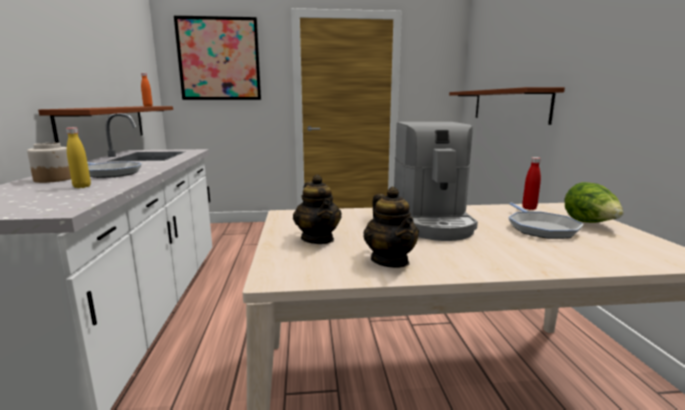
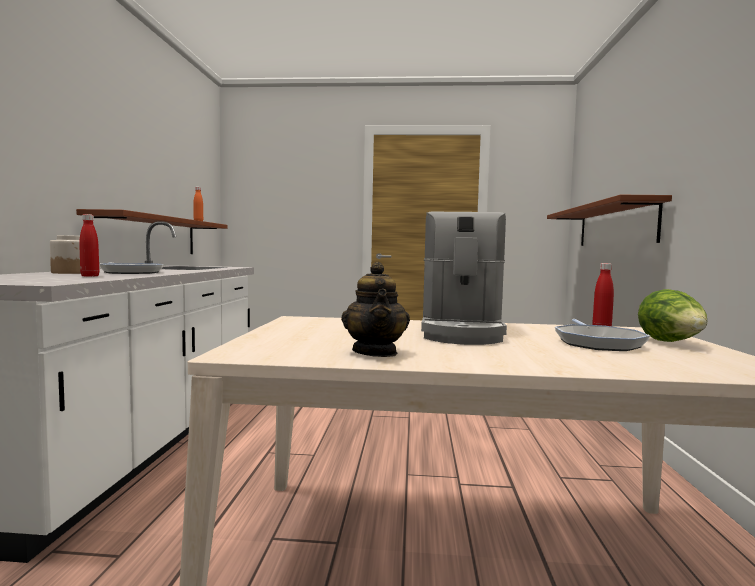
camera: 10 degrees right, 10 degrees down
(82, 187) = (90, 276): yellow bottle -> red bottle
(219, 59) = (284, 179): picture -> none
(318, 239) = (311, 335): teapot -> none

